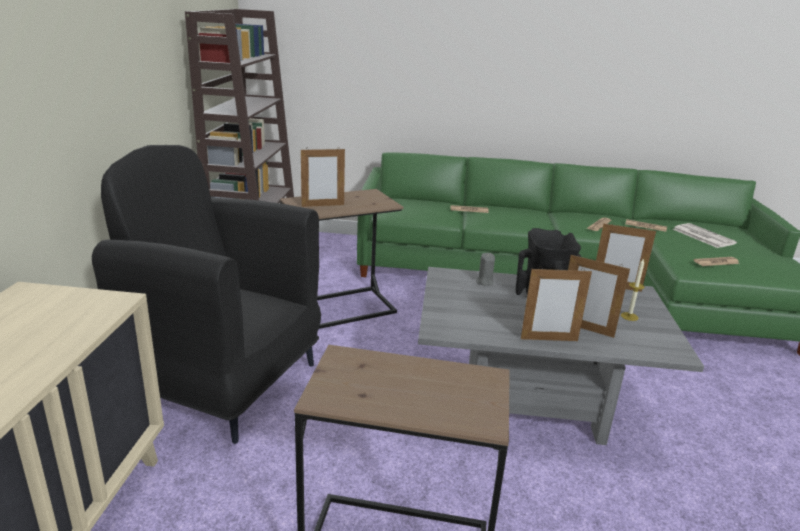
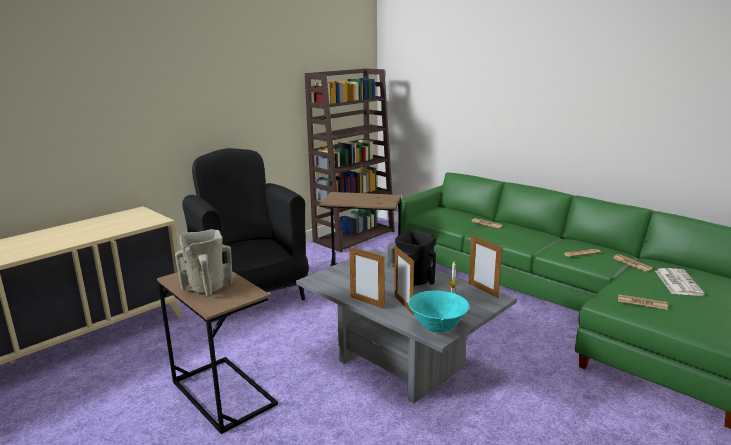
camera: 40 degrees right, 5 degrees down
(323, 205) = (346, 199): picture frame -> none
(409, 392) = (207, 287): none -> beige vase
(662, 345) = (438, 328): none -> turquoise bowl

